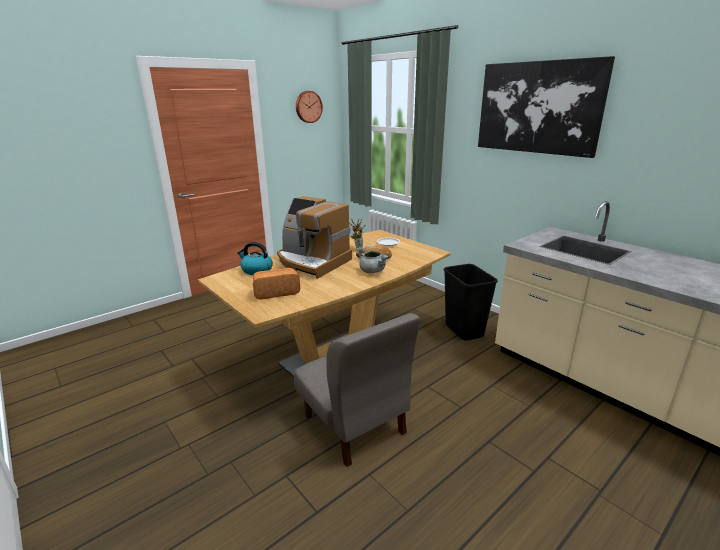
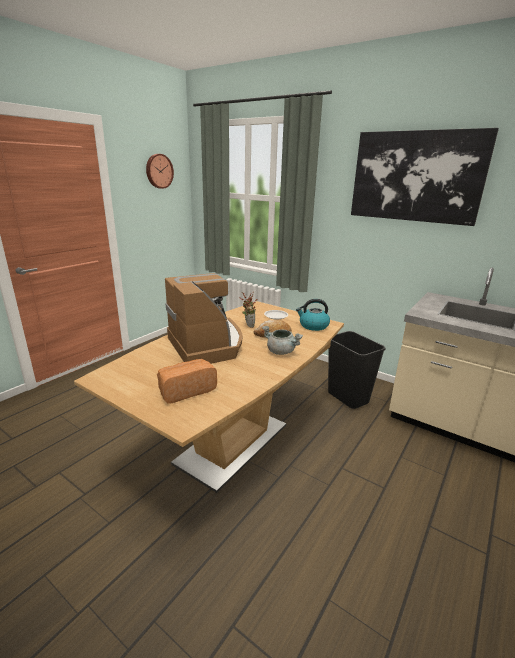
camera: 15 degrees left, 0 degrees up
(256, 270) = (146, 361): kettle -> kettle (313, 326)
(312, 262) = (207, 345): coffee machine -> coffee machine turned 135 degrees counterclockwise
(354, 425) = (286, 532): grey chair -> none

